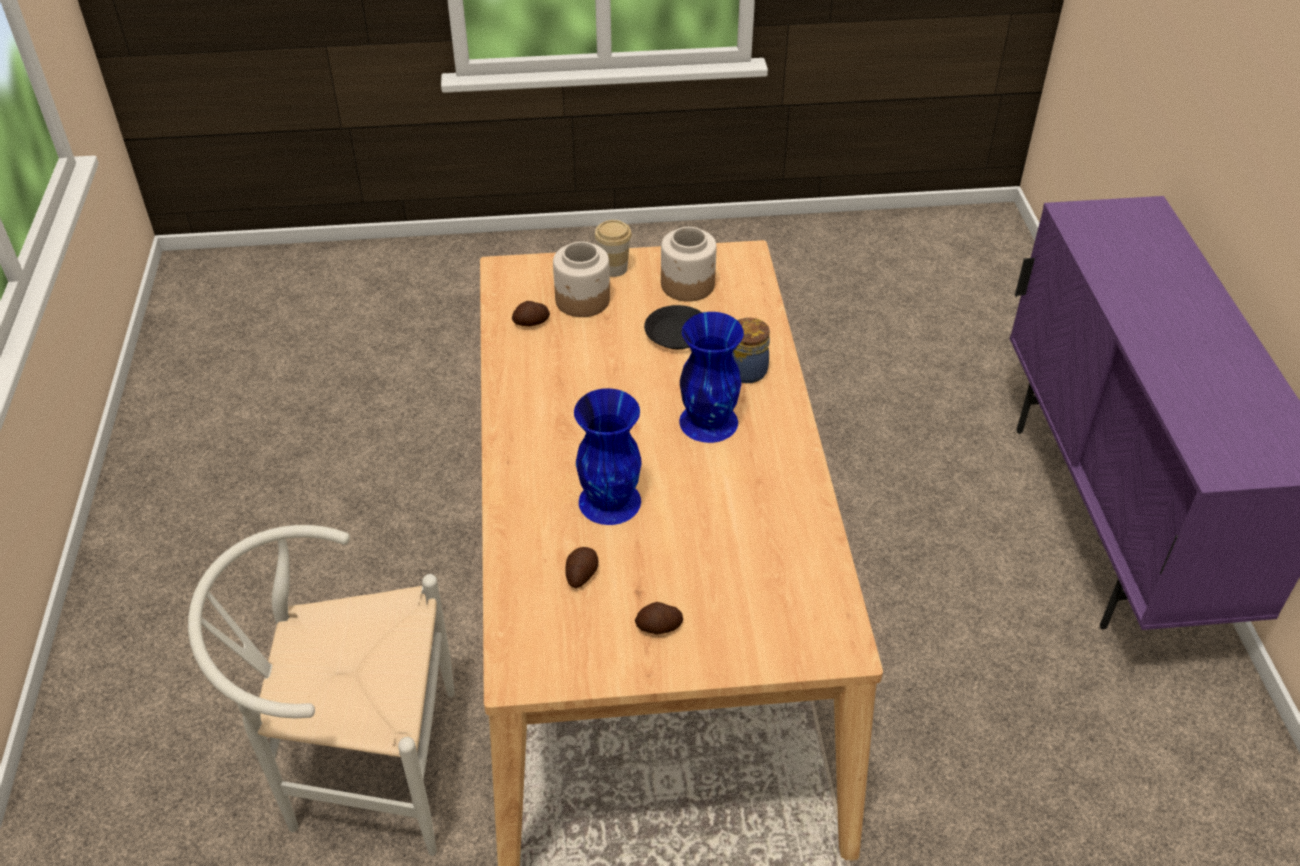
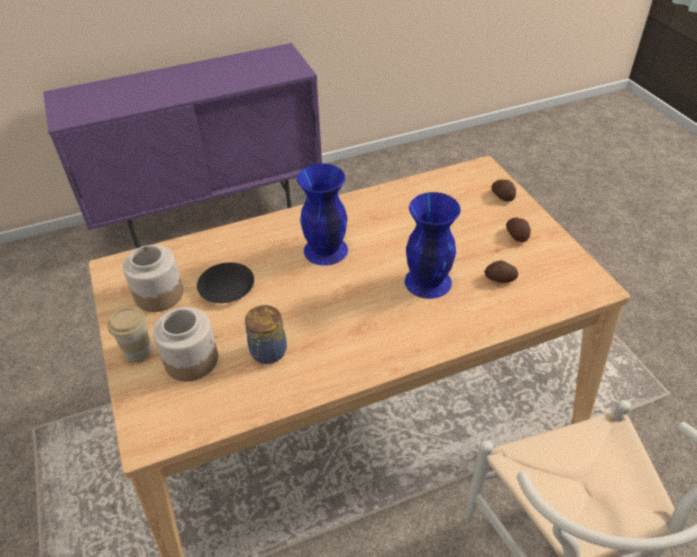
camera: 105 degrees left, 0 degrees up
(531, 323) = (233, 389): potato -> potato (503, 196)
(745, 370) = (263, 242): jar -> jar (267, 353)

